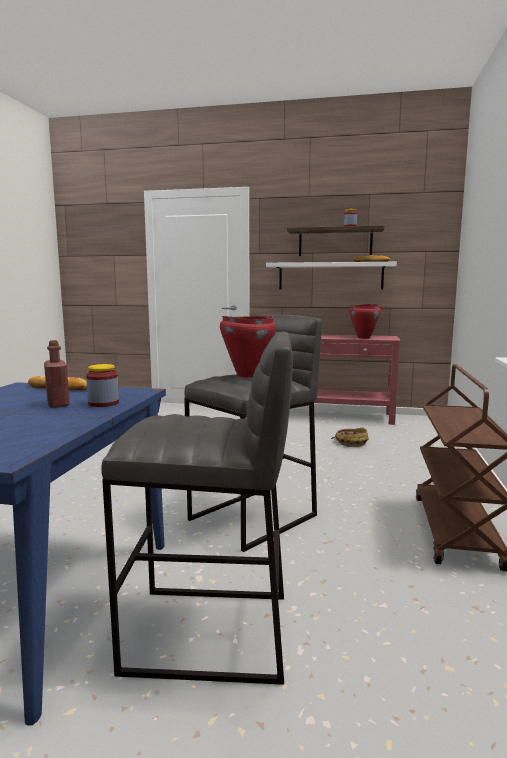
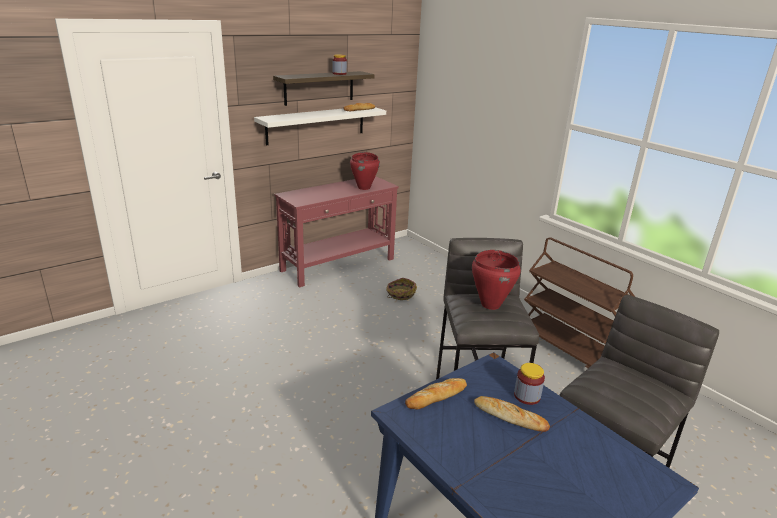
camera: 50 degrees left, 15 degrees up
(58, 404) = (510, 417): red bottle -> bread

